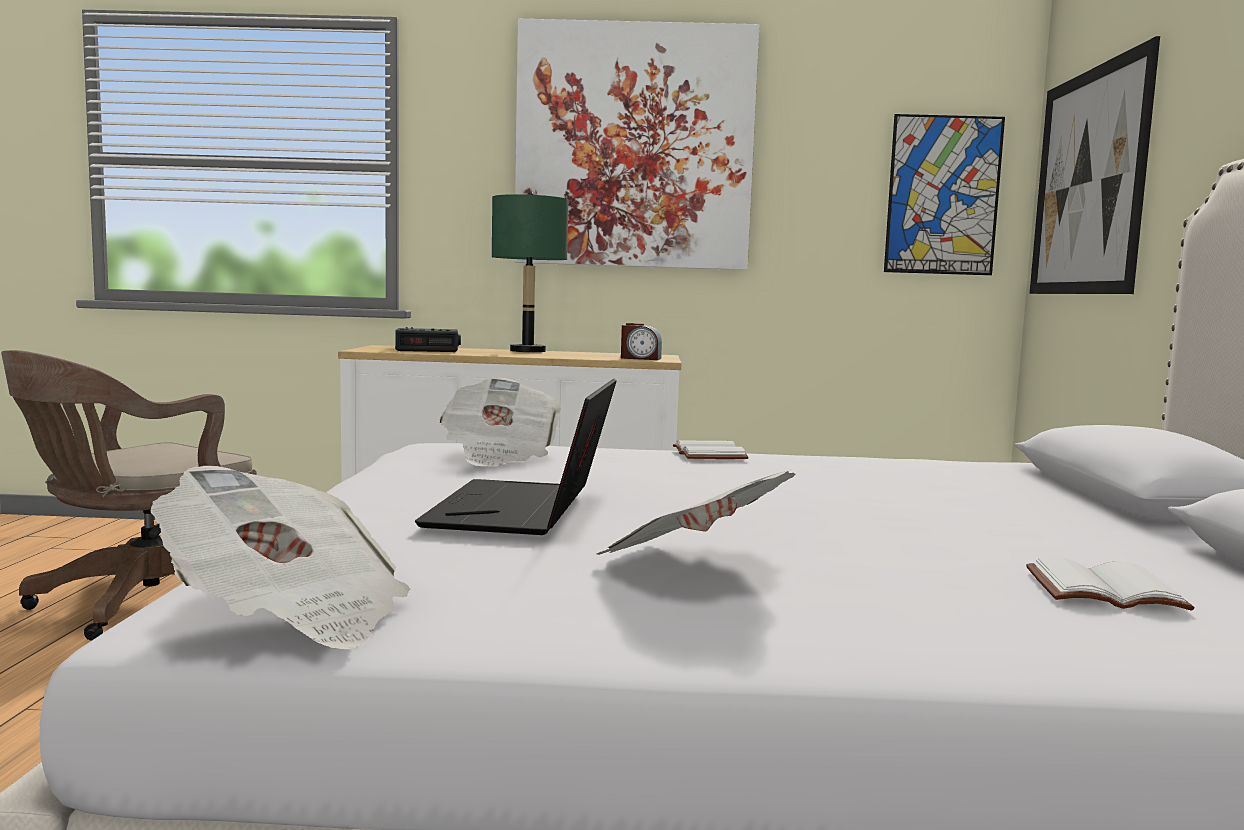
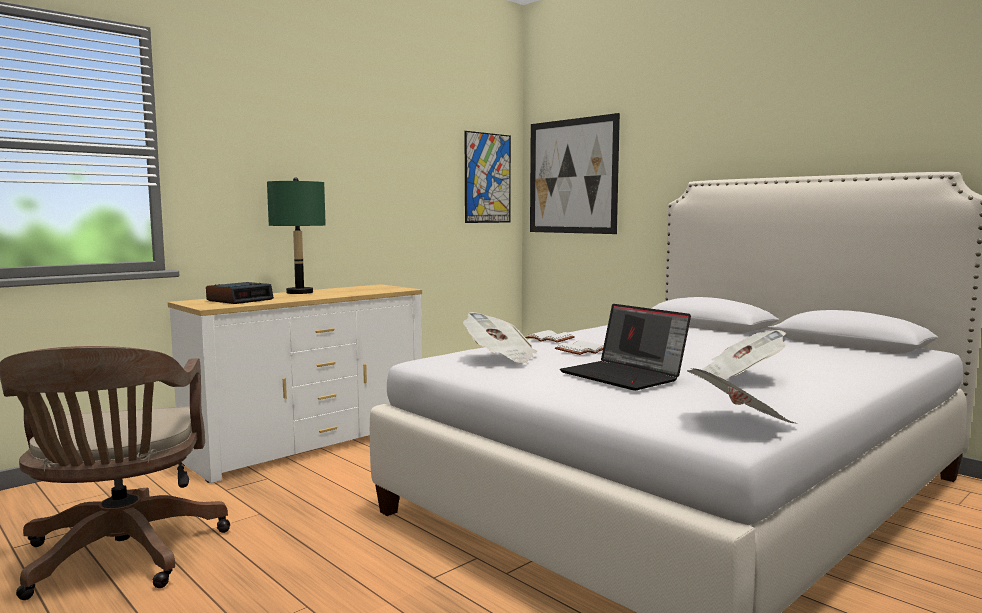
camera: 45 degrees left, 0 degrees up
(634, 147) = (330, 143): picture -> none
(640, 358) = (389, 289): alarm clock -> none
(1102, 592) = (818, 357): white book -> white book (583, 351)

